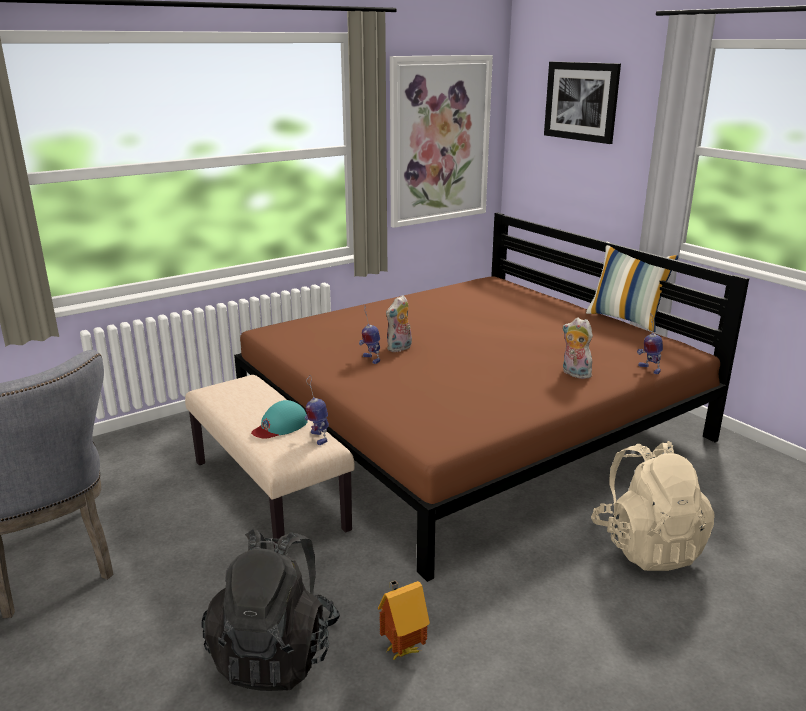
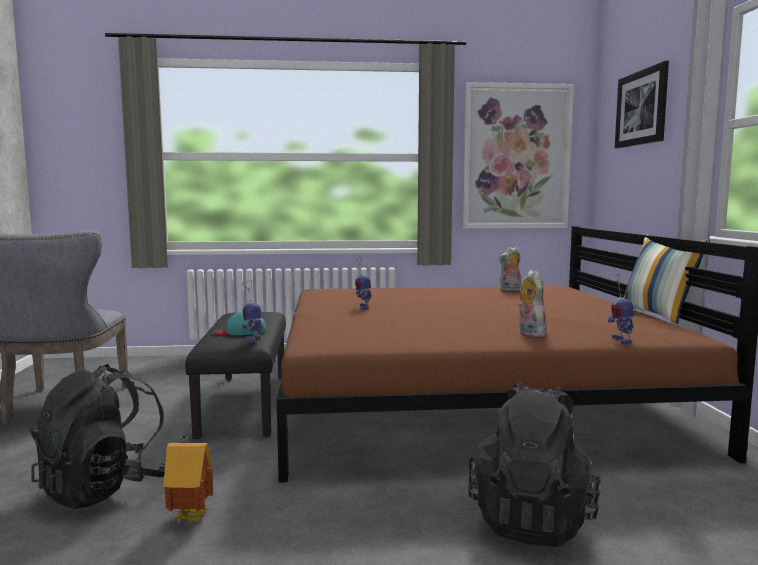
camera: 30 degrees right, 15 degrees down
(270, 494) = (246, 404): beige bench -> black bench
(399, 348) = (398, 306): plush toy -> plush toy (510, 290)
(647, 546) = (532, 520): beige backpack -> black backpack

